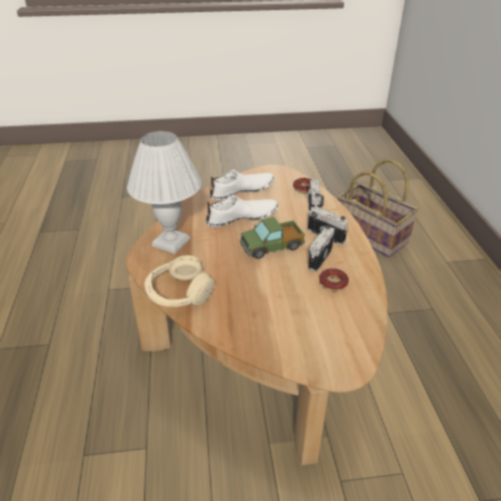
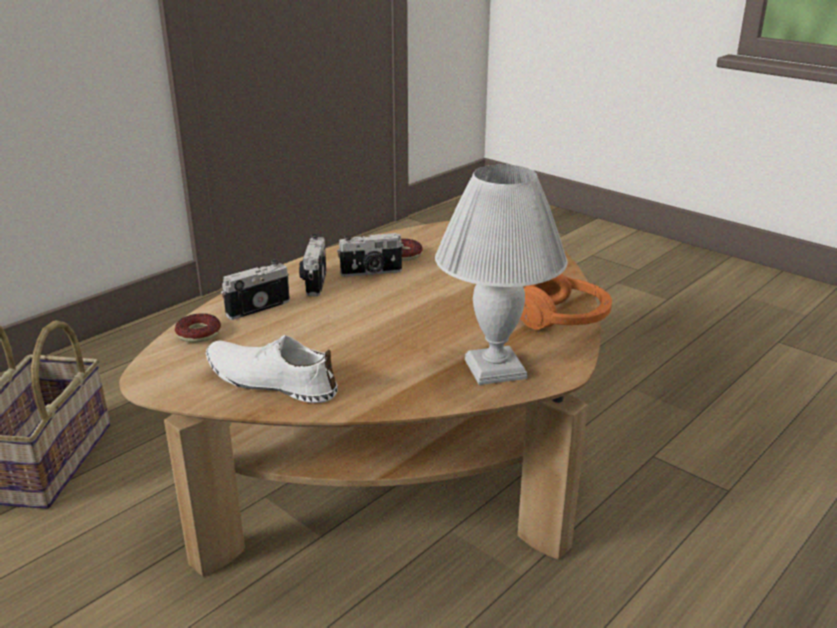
camera: 130 degrees left, 10 degrees down
(178, 293) = (563, 318): beige headphones -> orange headphones
(242, 217) = (353, 346): white shoe -> none
(272, 247) = (391, 302): toy truck -> none

